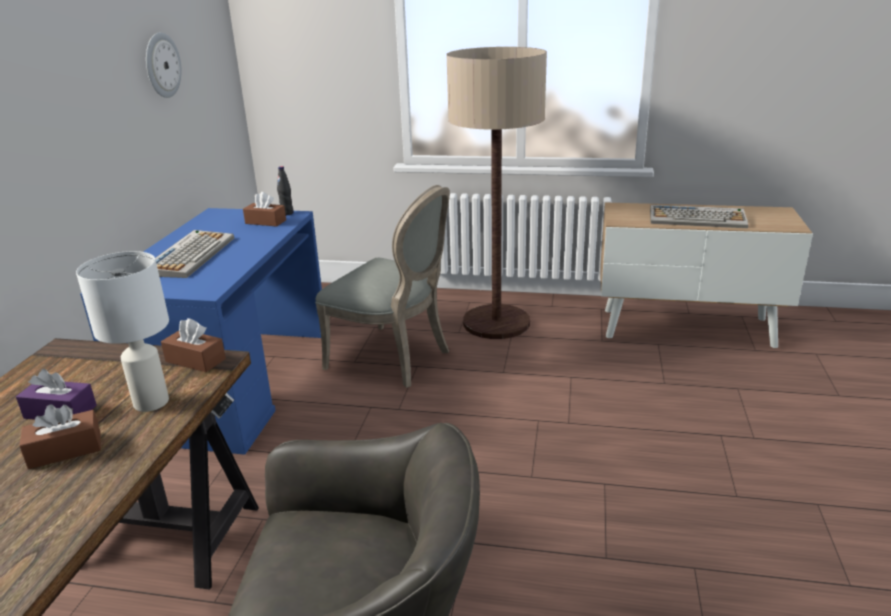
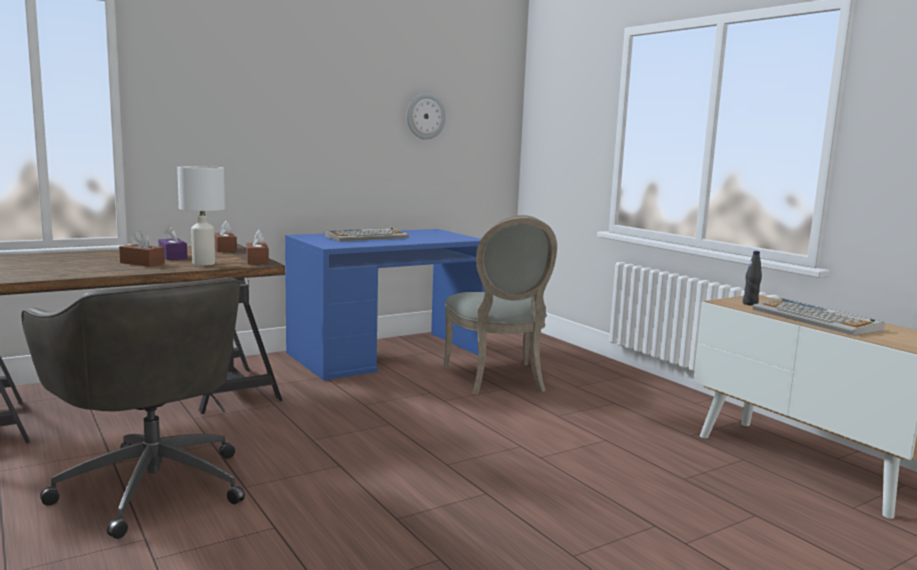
camera: 45 degrees right, 15 degrees down
(265, 222) = (446, 237): brown tissue box -> brown tissue box (225, 249)
(287, 213) = (470, 237): black bottle -> black bottle (750, 304)
(496, 323) = (619, 393): floor lamp -> none

